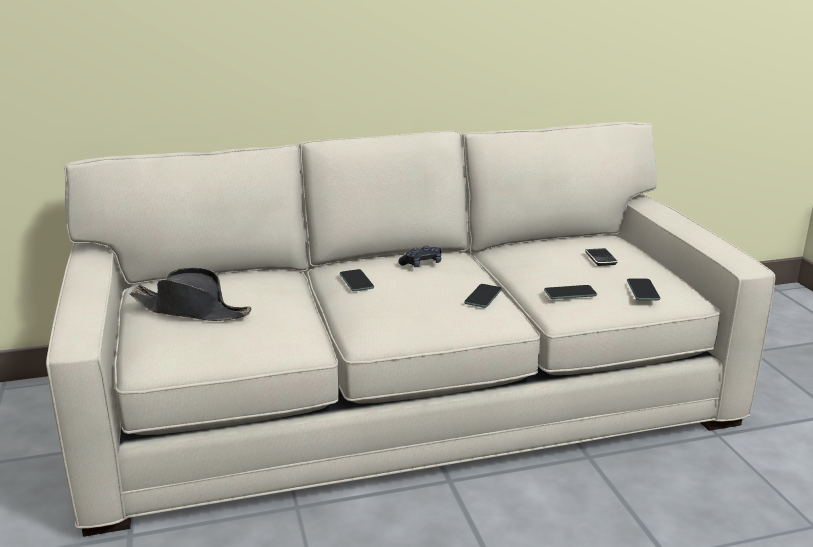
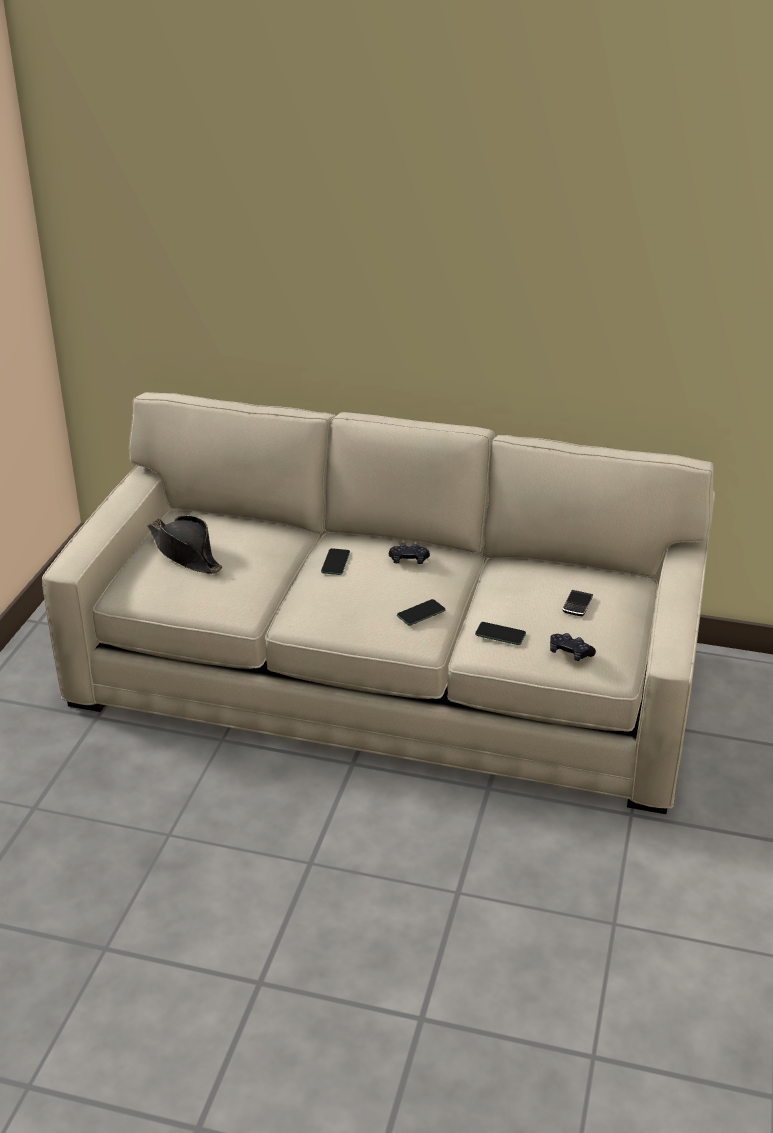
camera: 30 degrees right, 10 degrees up
(643, 290) = (570, 653): phone -> black game controller

